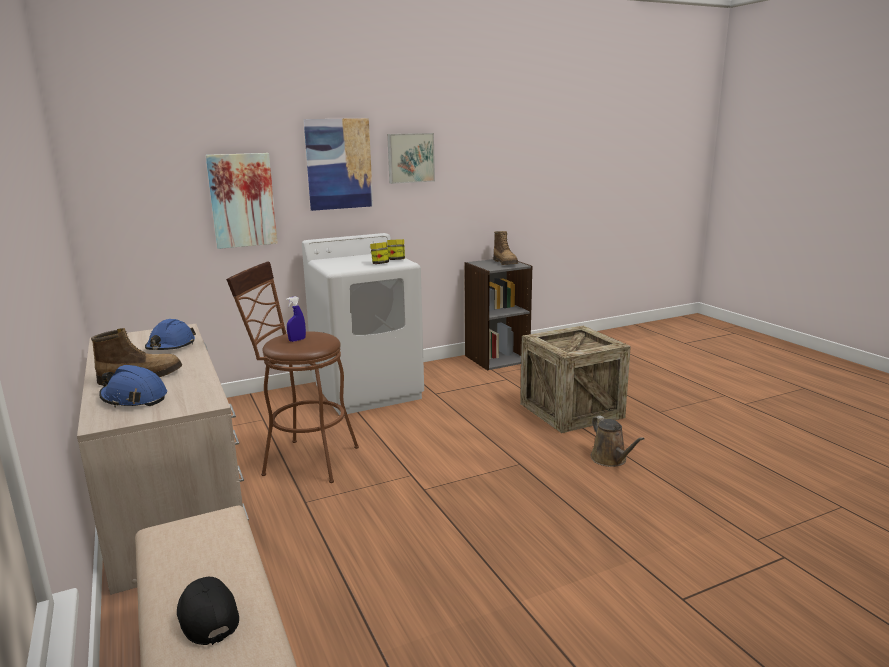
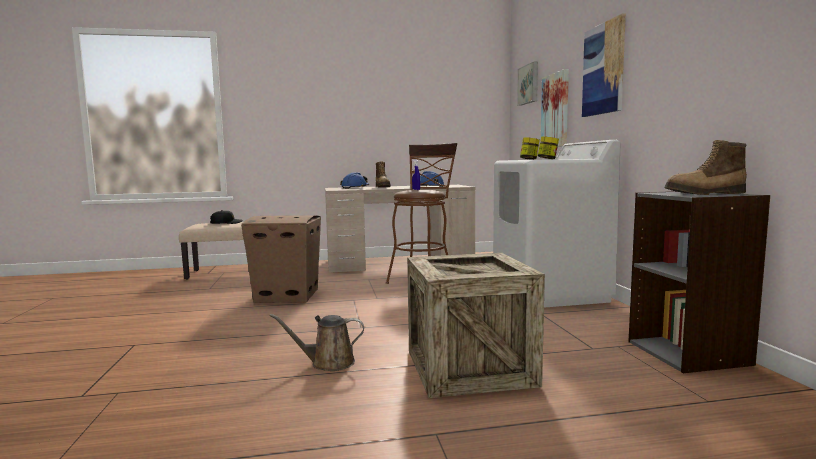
camera: 105 degrees right, 10 degrees down
(410, 158) = (657, 47): picture -> picture (529, 84)
(419, 551) = (288, 295): none -> cardboard box

